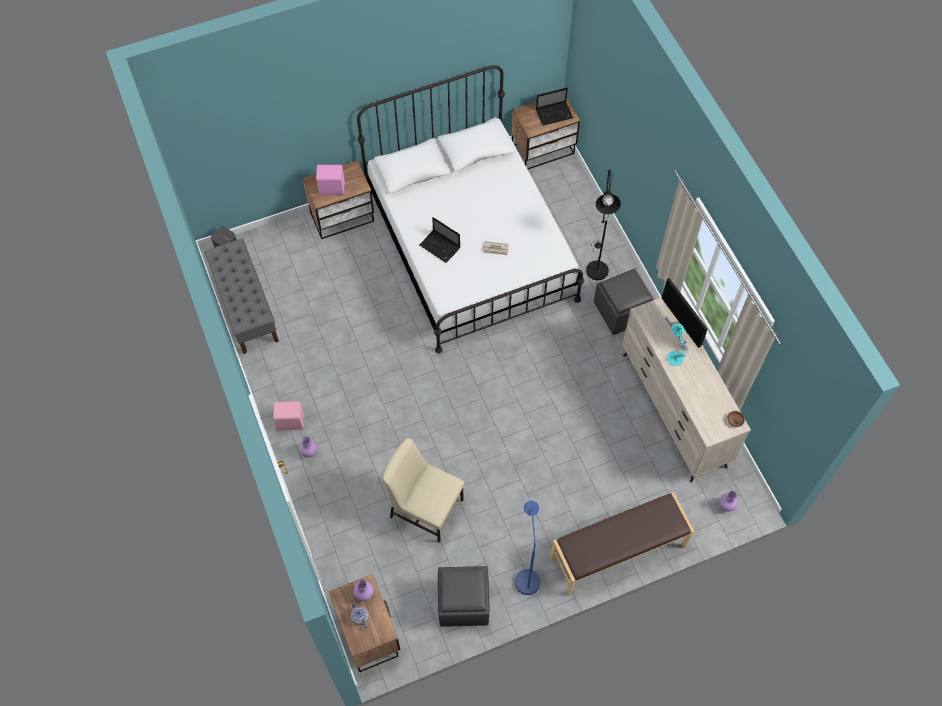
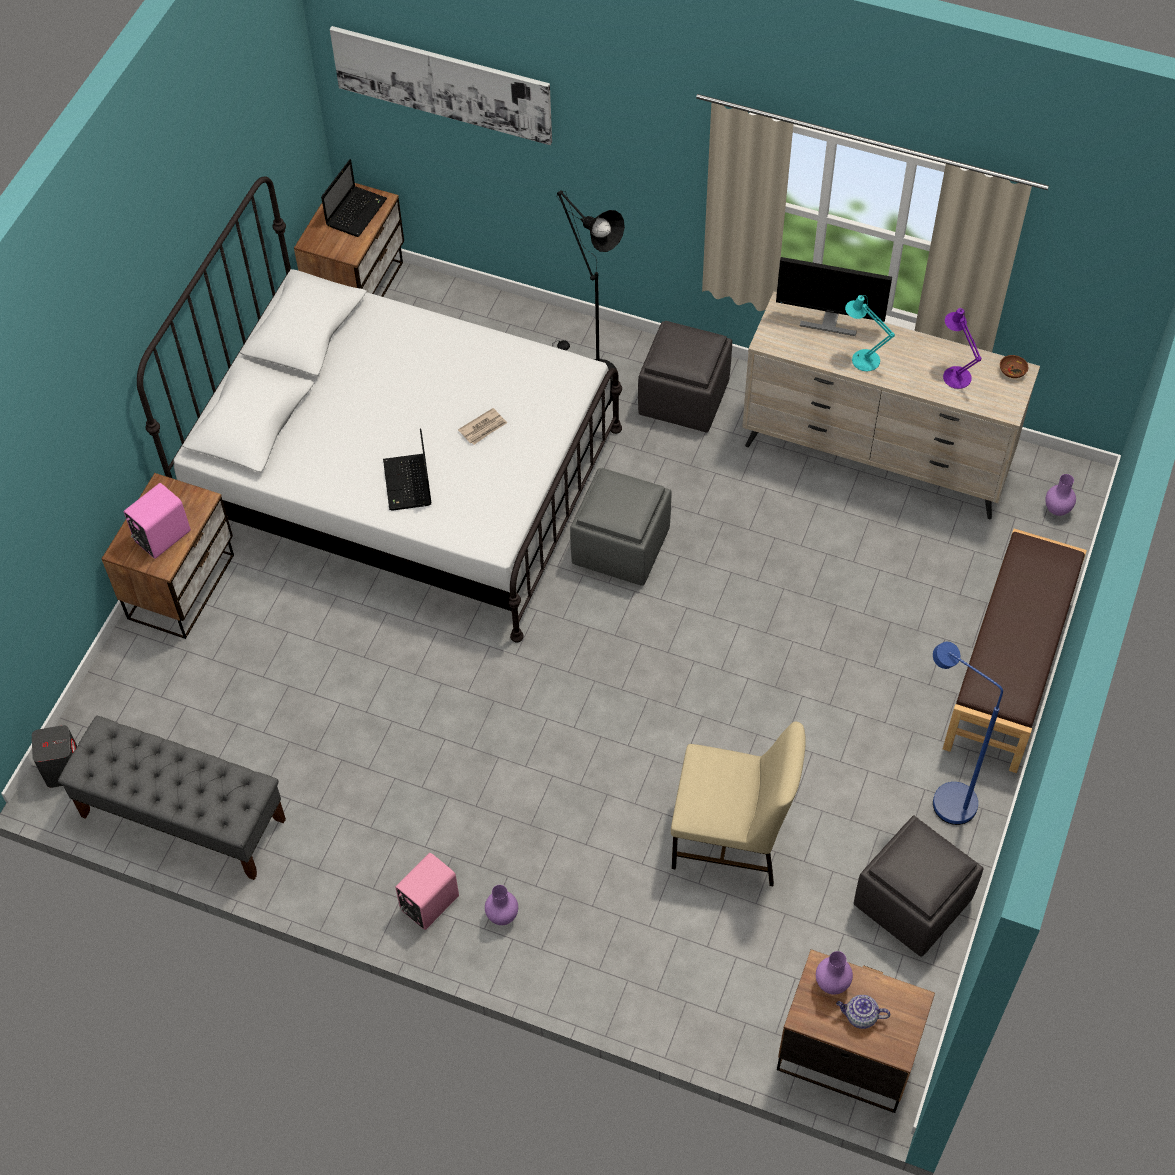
camera: 45 degrees left, 5 degrees down
(425, 507) = (732, 838): beige chair -> beige chair turned 150 degrees counterclockwise
(440, 247) = (408, 484): laptop -> laptop turned 90 degrees clockwise
(521, 350) = (620, 546): none -> grey ottoman
(605, 81) = (442, 83): none -> picture
(706, 399) = (954, 374): none -> purple table lamp

